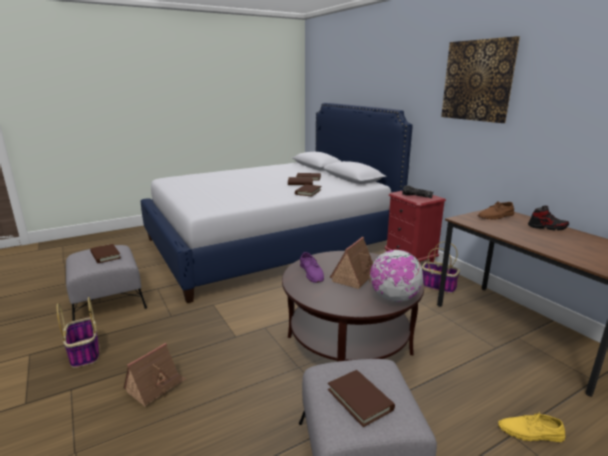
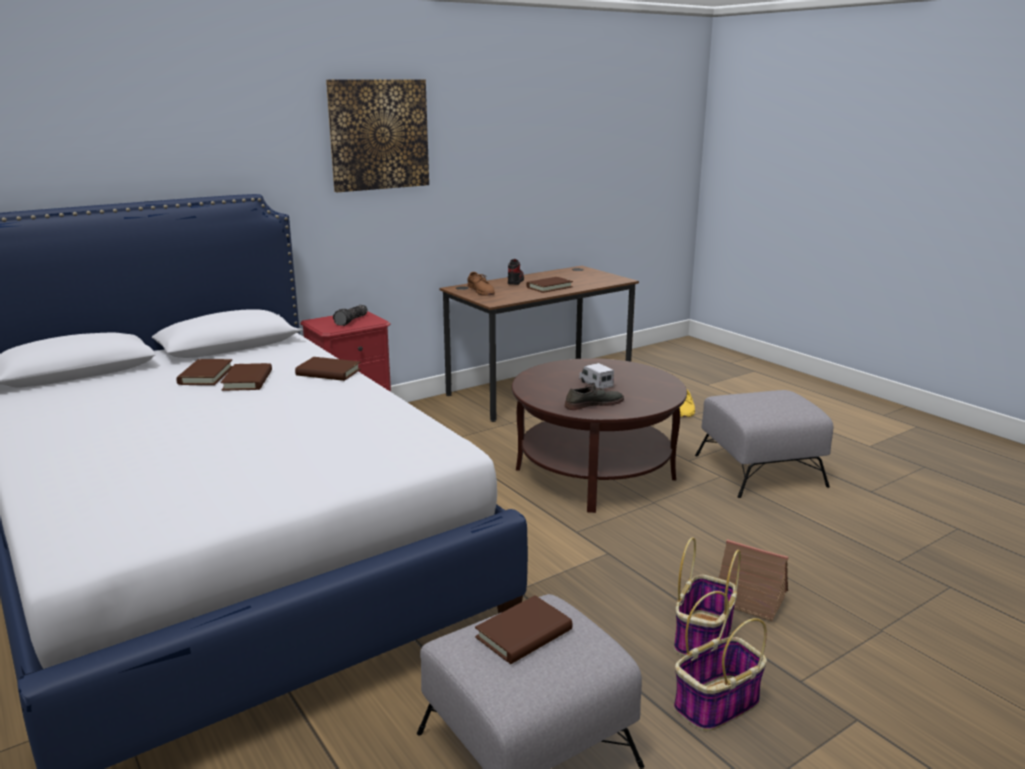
camera: 95 degrees left, 0 degrees up
(312, 273) = (594, 404): purple shoe -> grey shoe
(354, 277) = (595, 384): toy house -> toy truck
(360, 399) = (778, 402): brown book -> brown book (549, 287)
(394, 298) = (638, 370): globe -> none
(437, 286) = (440, 417): basket -> basket (703, 638)

